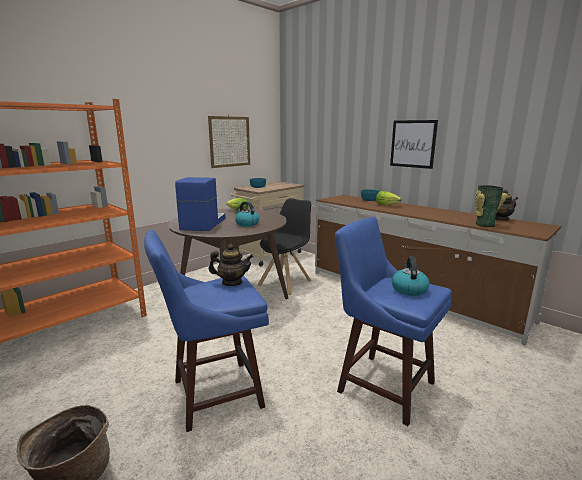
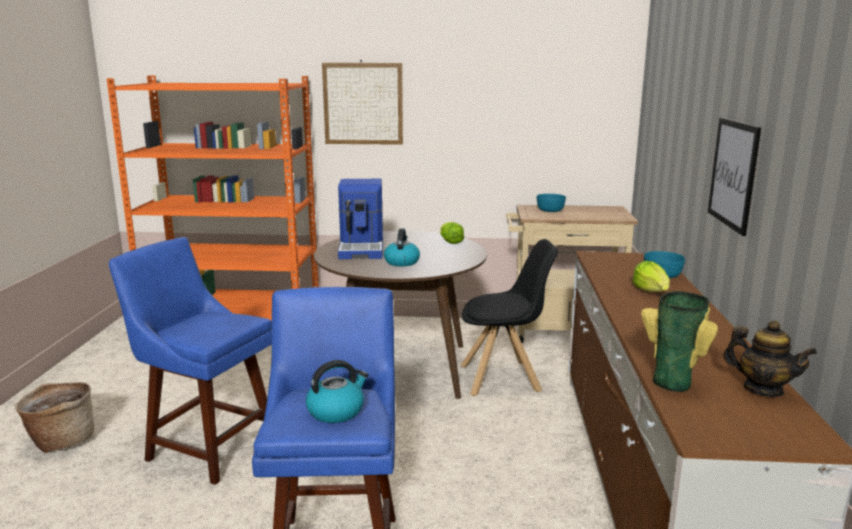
camera: 50 degrees right, 0 degrees up
(202, 224) = (362, 248): coffee machine -> coffee machine turned 120 degrees clockwise
(229, 141) = (518, 128): picture -> picture (363, 102)
(232, 282) = (235, 322): teapot -> none

